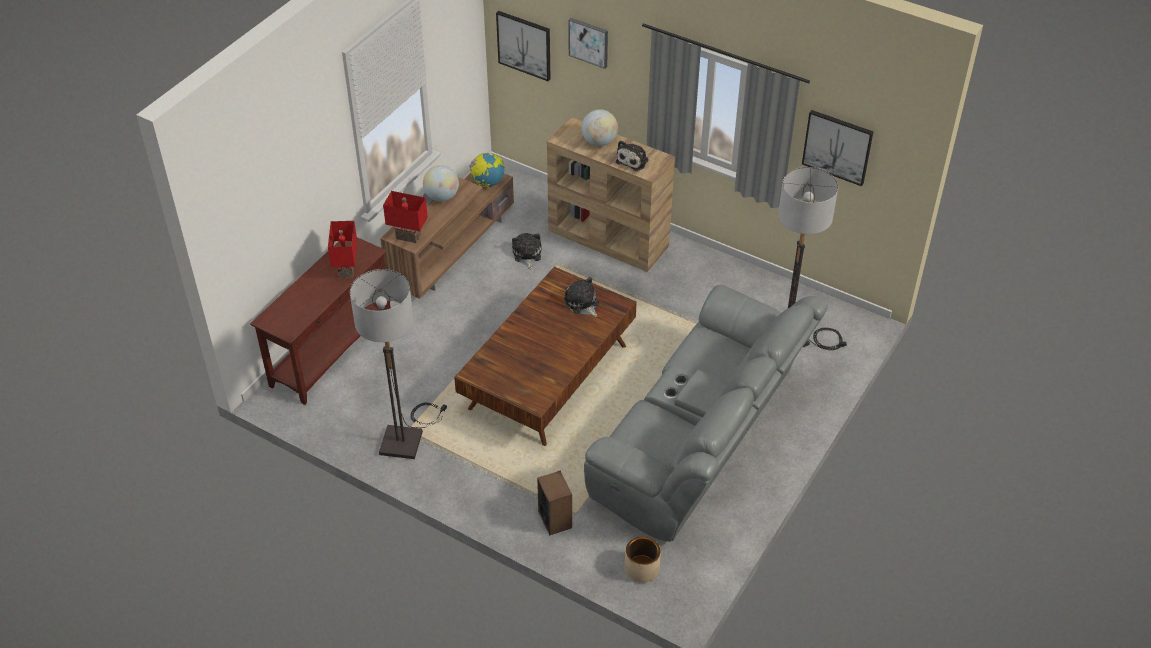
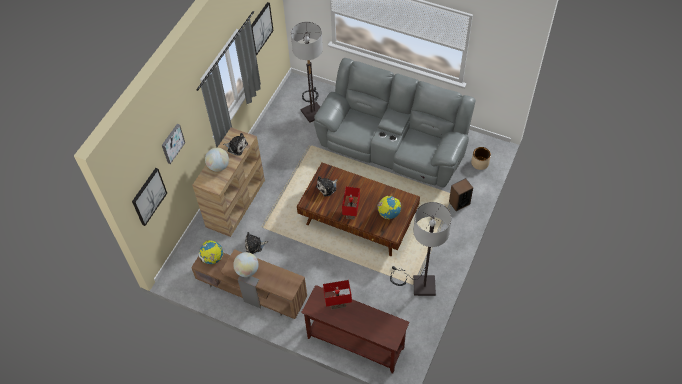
camera: 95 degrees left, 10 degrees up
(409, 236) = (288, 283): red table lamp -> red table lamp (350, 213)
(514, 372) = (389, 213): none -> globe

